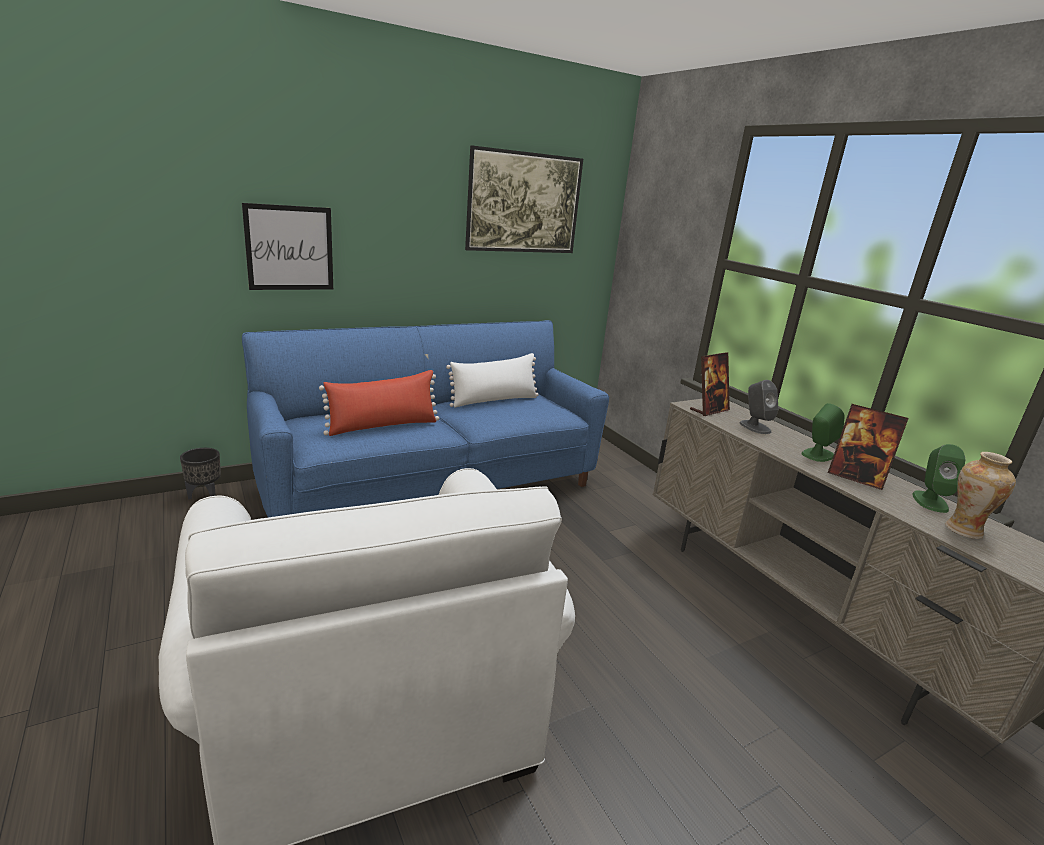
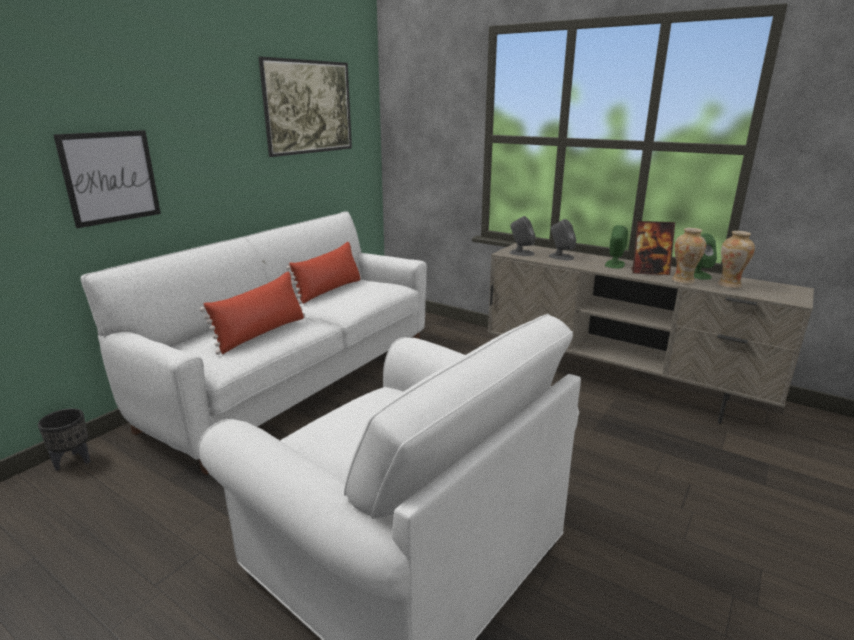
camera: 25 degrees left, 0 degrees up
(433, 485) = (297, 381): blue sofa -> white sofa
(494, 400) = (329, 290): white pillow -> red pillow
(709, 410) = (521, 253): picture frame -> grey speaker
(893, 503) = (683, 281): none -> vase

